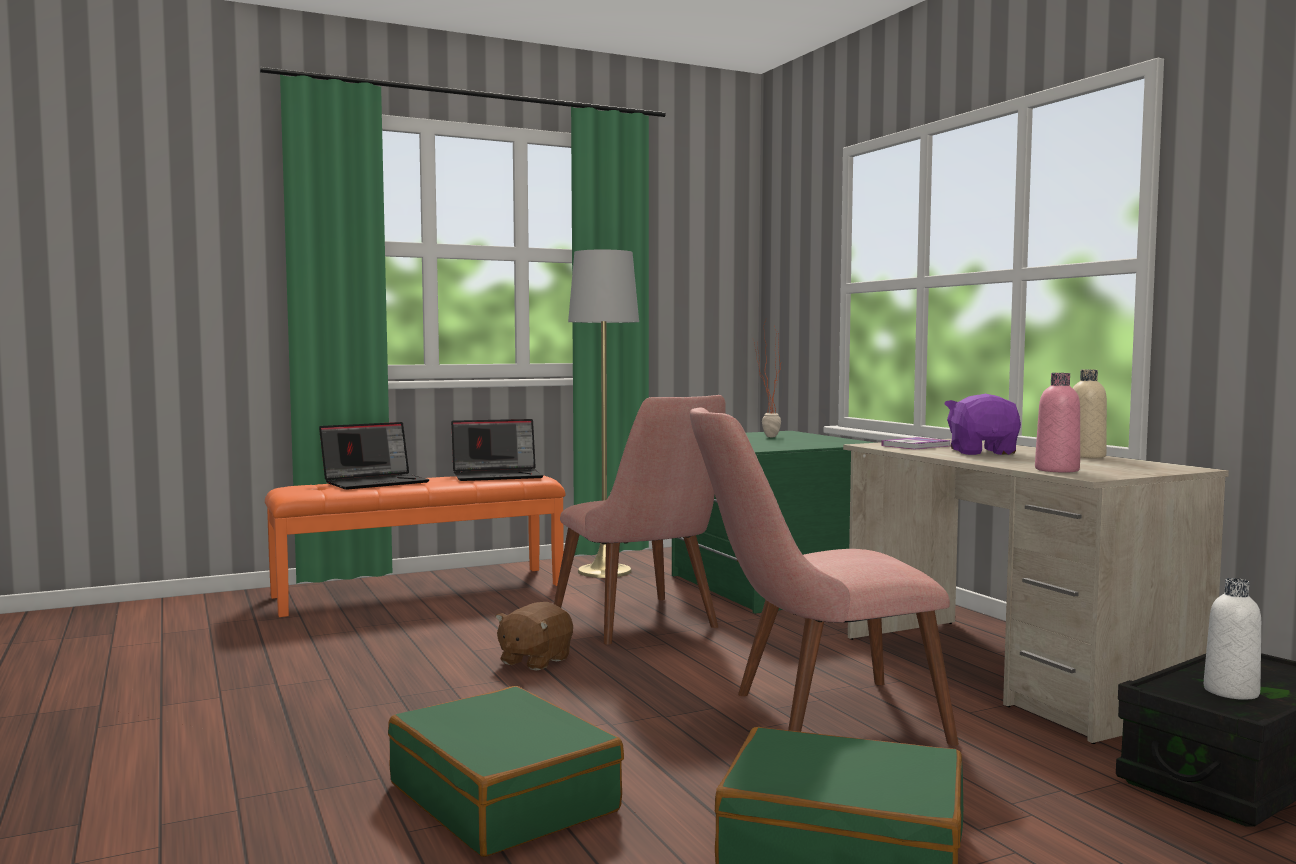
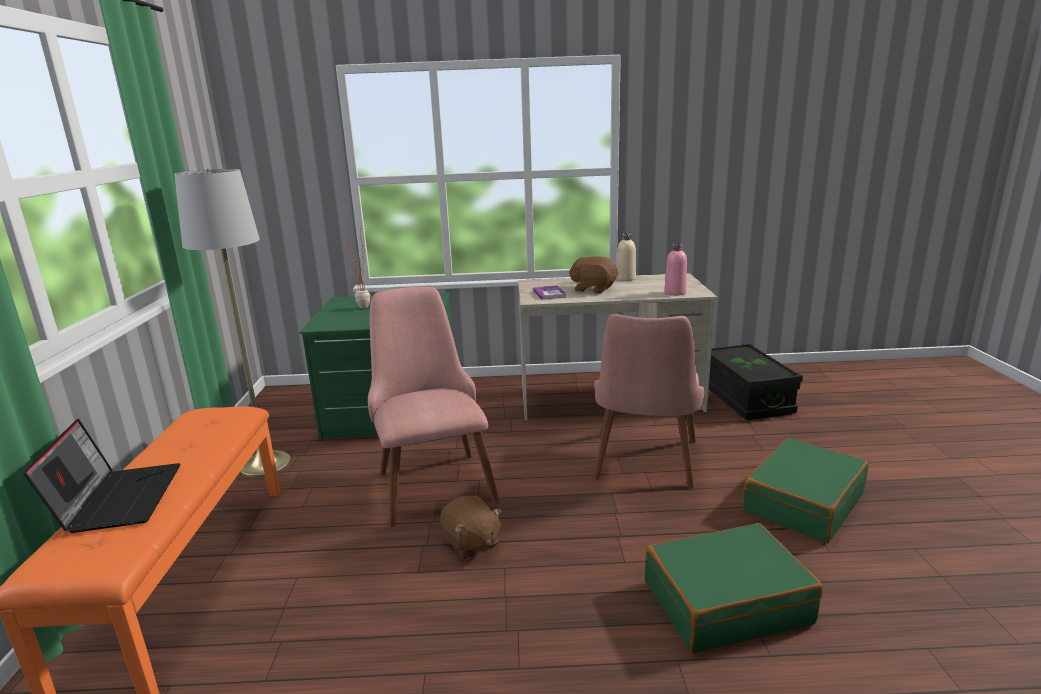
camera: 65 degrees left, 15 degrees up
(498, 475) = (194, 427): laptop -> none
(646, 625) = (431, 478): pink chair -> pink chair turned 105 degrees counterclockwise
(983, 452) = (593, 289): purple plush toy -> brown plush toy
(1231, 692) = (758, 367): white bottle -> none

